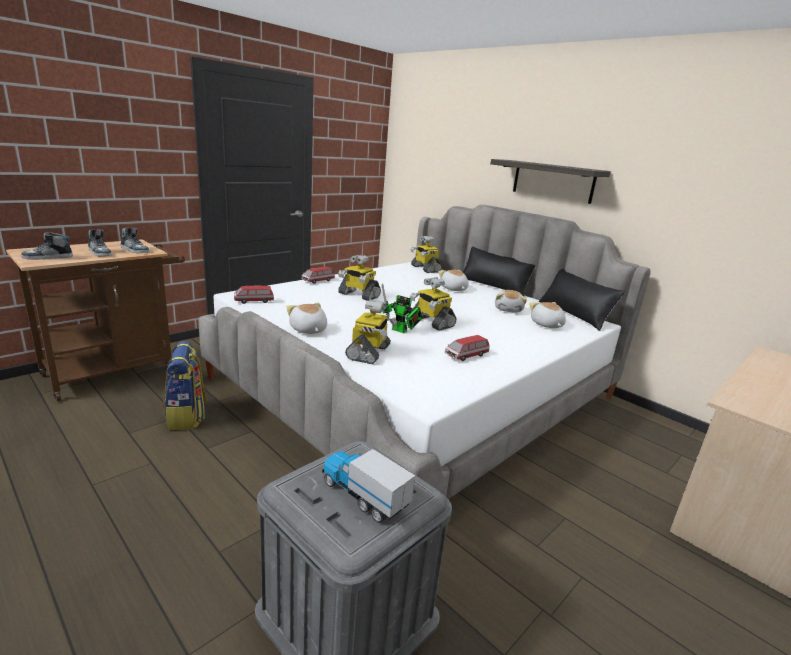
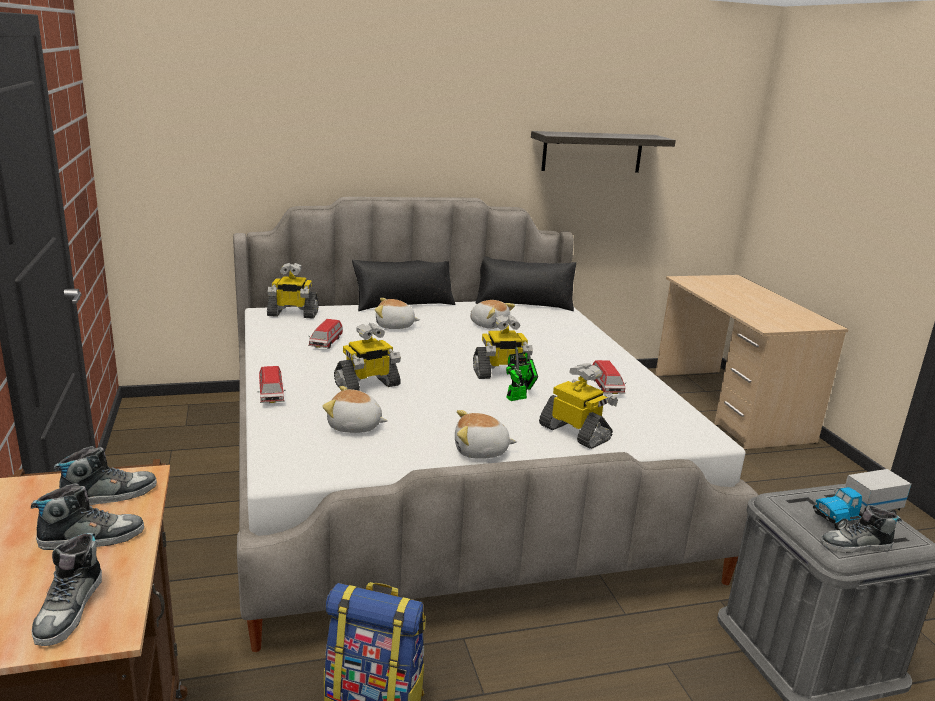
camera: 60 degrees left, 0 degrees up
(254, 301) = (325, 465): toy car -> toy car (326, 343)
(305, 496) = (855, 546): none -> shoe
(546, 325) = (545, 325): plush toy -> plush toy (354, 427)
(553, 181) = (436, 152): shelf -> shelf (592, 152)

